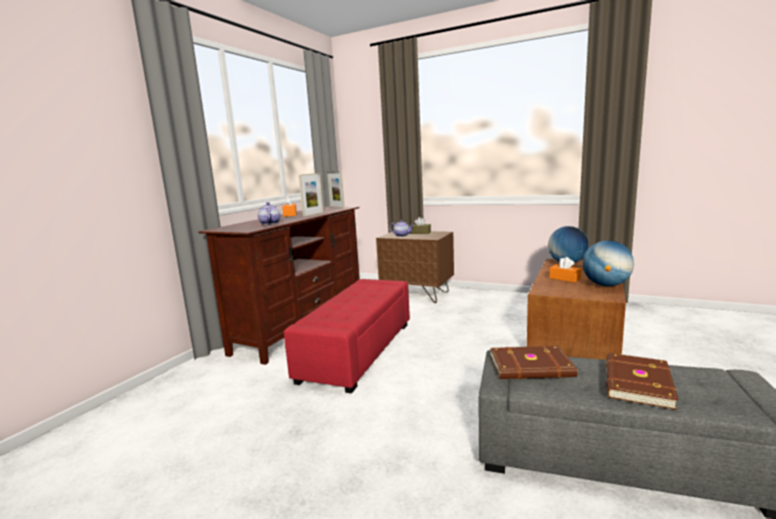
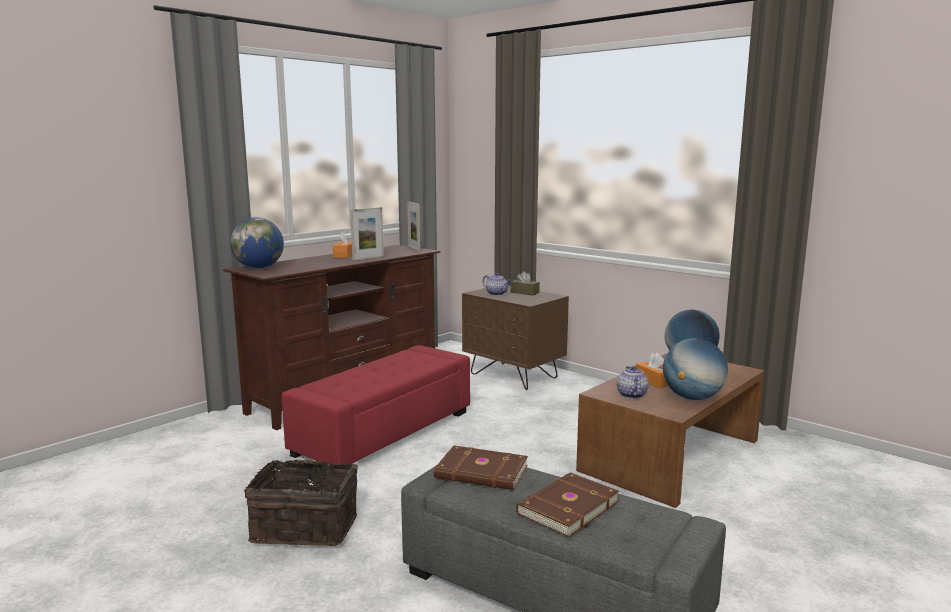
camera: 15 degrees right, 0 degrees up
(232, 227) = (259, 268): none -> globe
(269, 223) = (303, 267): teapot -> teapot (631, 394)
(358, 447) = (306, 527): none -> basket

